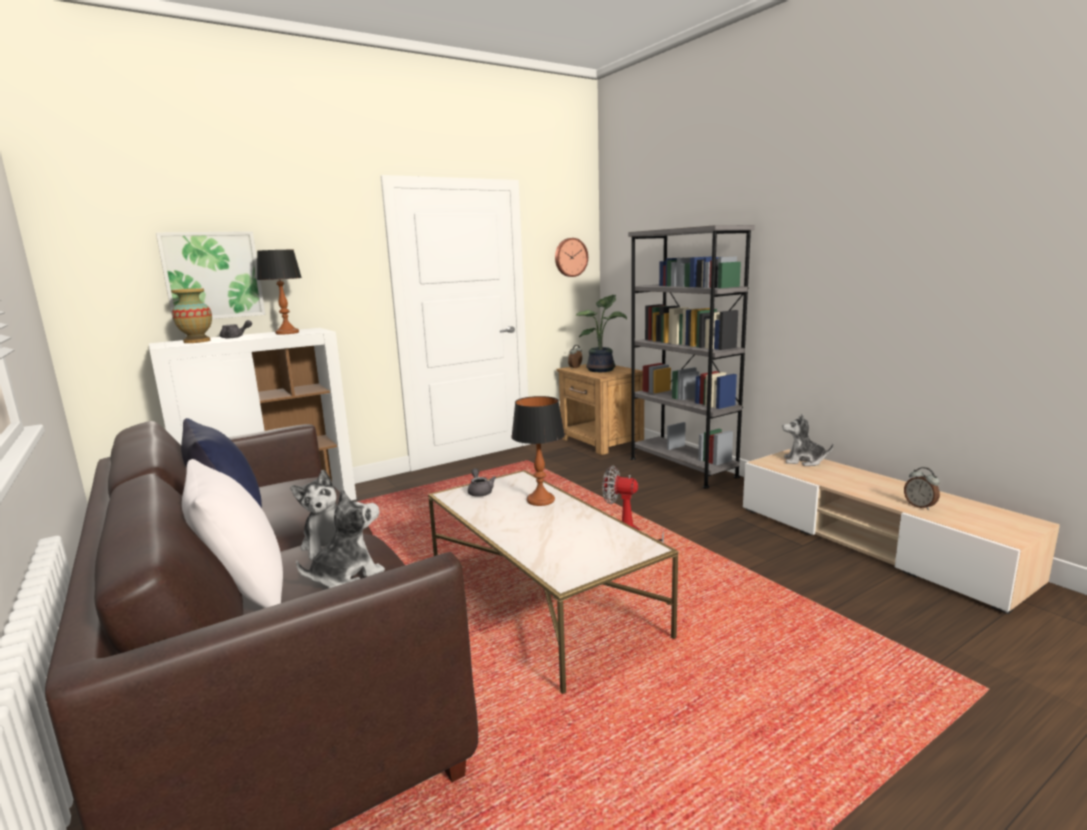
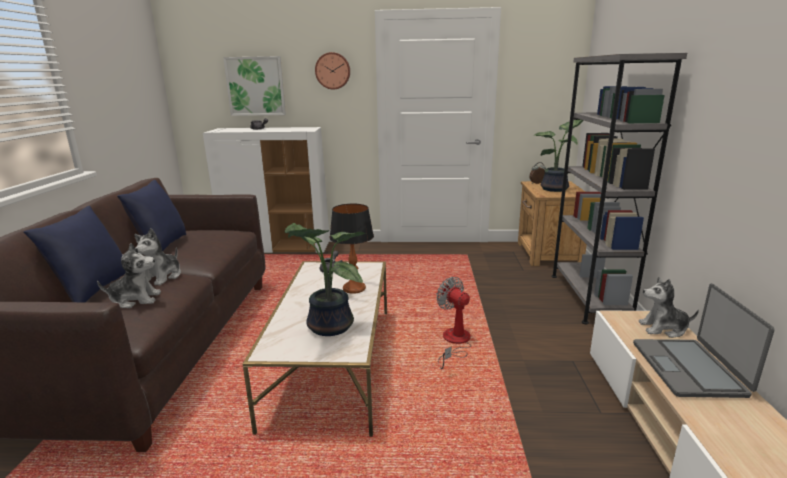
camera: 35 degrees right, 5 degrees up
(197, 341) = (235, 130): vase -> none
(244, 592) = (93, 291): white pillow -> blue pillow
(287, 333) = (290, 129): table lamp -> none
(570, 257) = (550, 79): wall clock -> wall clock (333, 71)
(580, 538) = (327, 326): none -> potted plant
(803, 461) = (663, 328): plush toy -> plush toy turned 45 degrees counterclockwise
(855, 480) = (689, 368): none -> laptop
(920, 506) = (721, 427): alarm clock -> none

